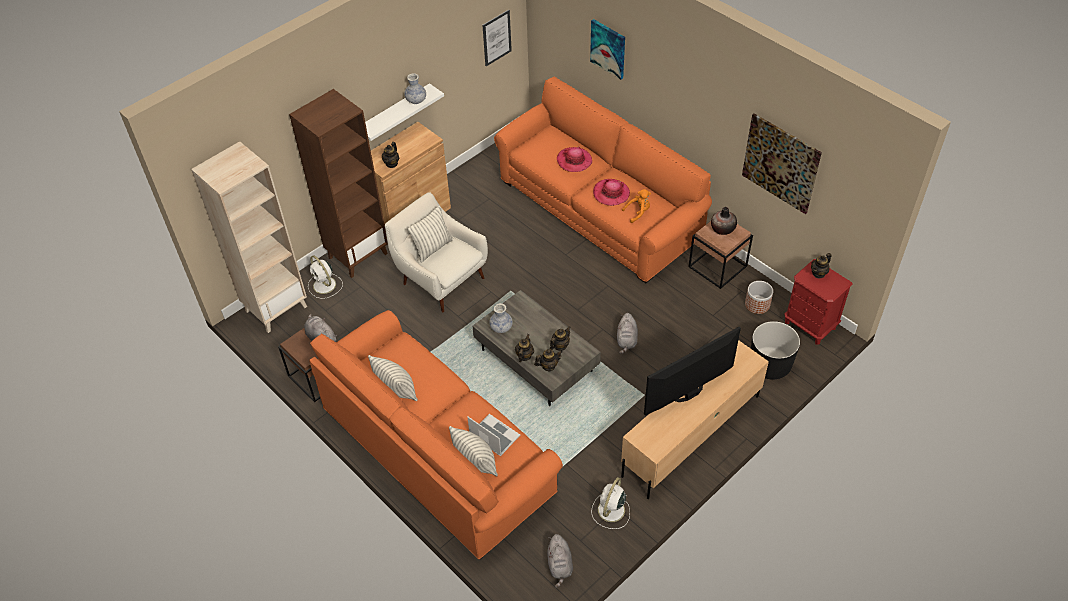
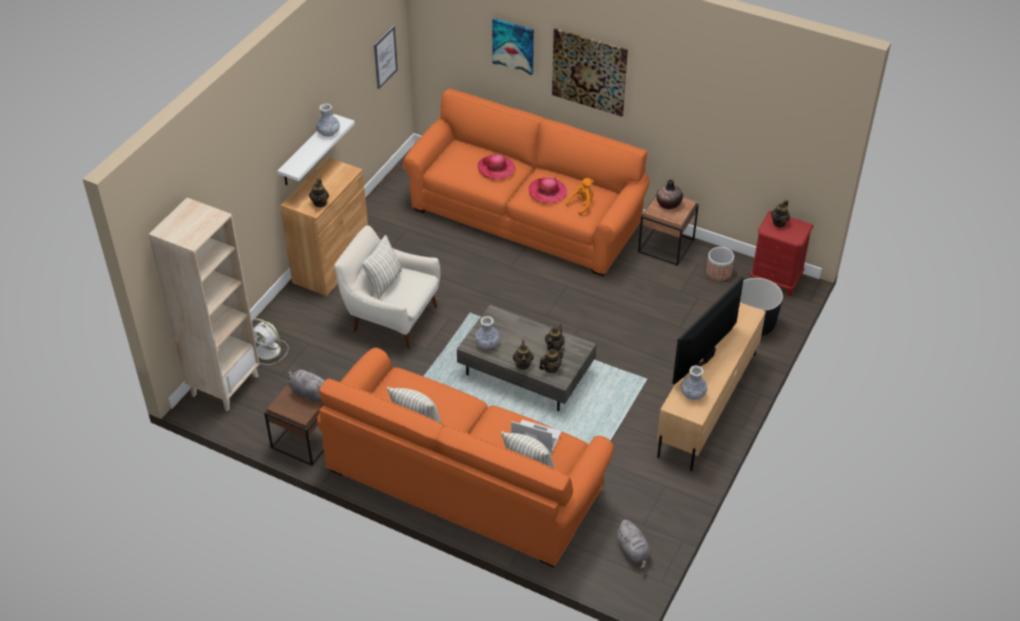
camera: 20 degrees left, 5 degrees down
(358, 255) = (291, 313): brown bookcase -> none
(610, 511) = (661, 490): white fan -> none
(626, 340) = (607, 333): grey plush toy -> none
(661, 429) = (693, 394): none -> vase
(781, 163) = (723, 121): picture -> picture (589, 72)

